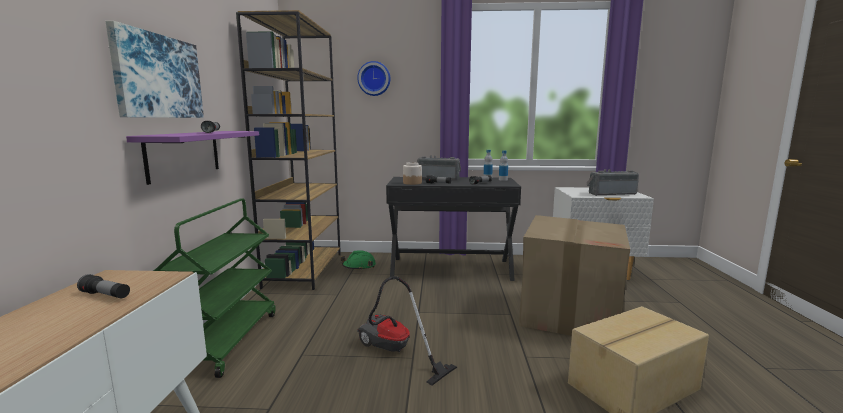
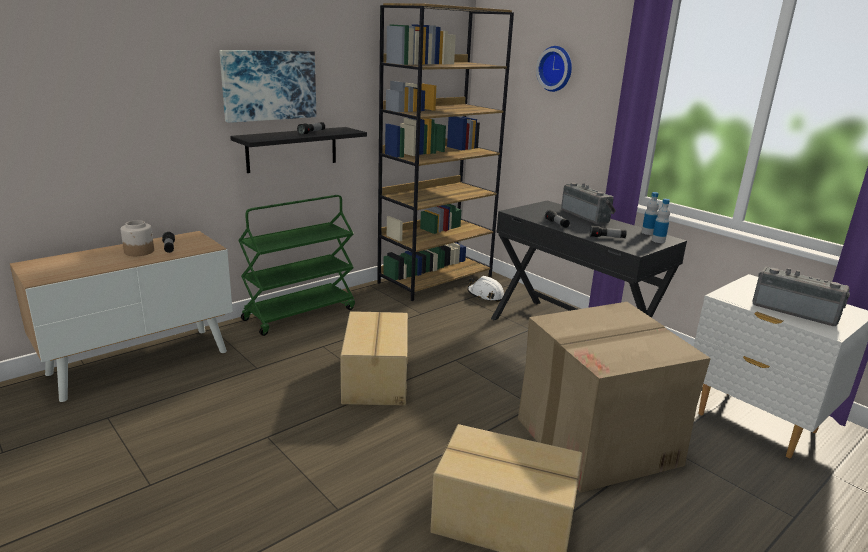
camera: 45 degrees right, 10 degrees up
(184, 154) = (292, 149): purple shelf -> black shelf
(359, 266) = (485, 295): green hard hat -> white hard hat
(393, 352) = (377, 378): vacuum cleaner -> cardboard box
(412, 183) = (532, 215): jar -> jar (139, 251)

